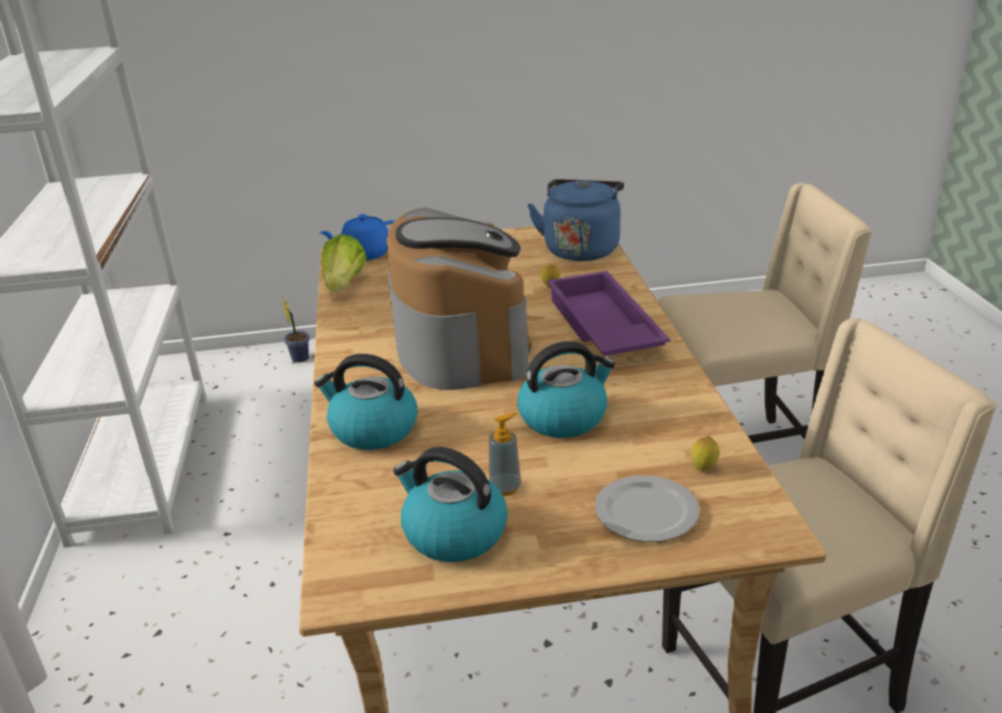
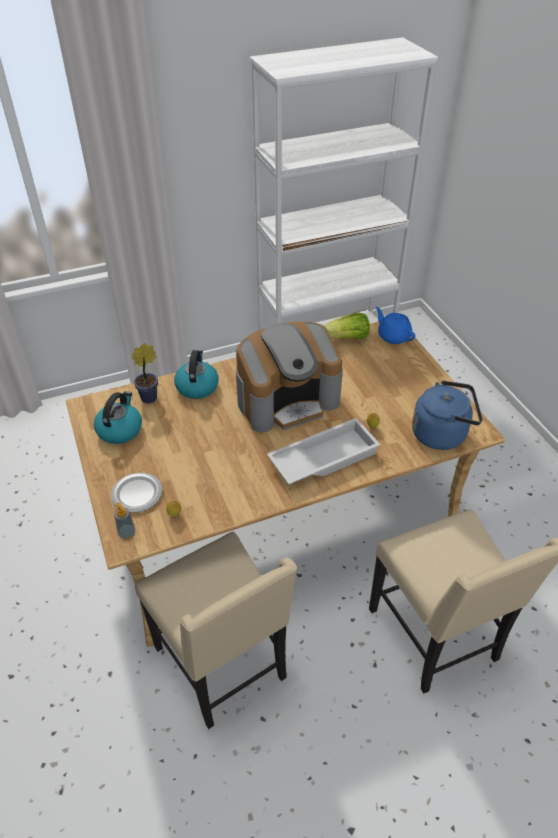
camera: 75 degrees right, 15 degrees up
(300, 357) = (454, 371): potted plant -> potted plant (151, 397)
(505, 487) = (154, 441): soap dispenser -> soap dispenser (127, 533)
(564, 417) = (217, 453): kettle -> none
(601, 327) = (323, 457): purple tray -> white tray

